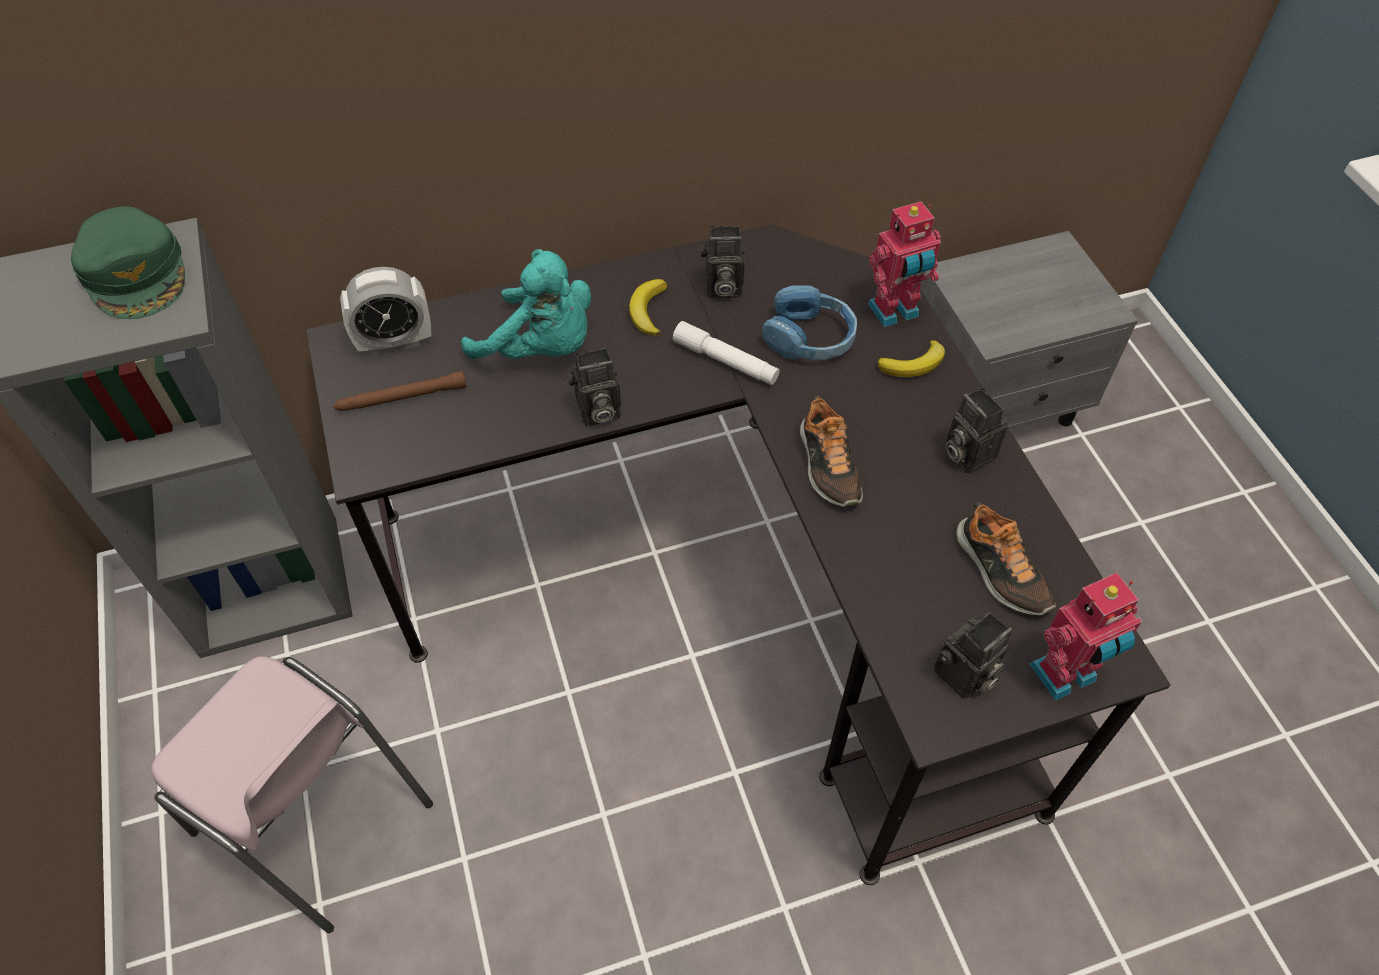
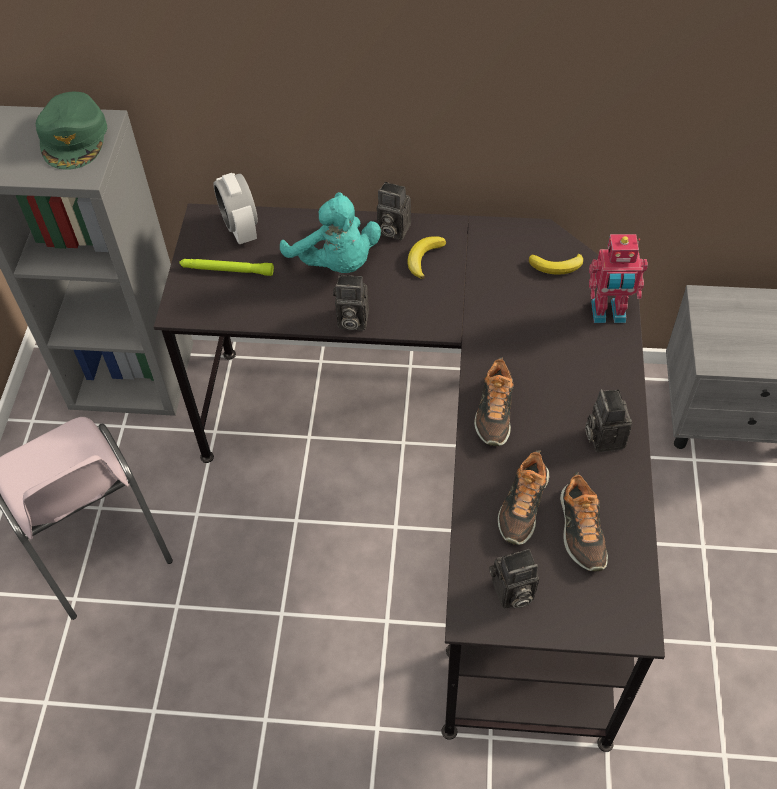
camera: 25 degrees right, 0 degrees up
(395, 342) = (241, 229): alarm clock -> alarm clock turned 60 degrees clockwise
(401, 398) = (226, 270): brown flashlight -> green flashlight
(721, 288) = (486, 257): camera -> camera (392, 230)
(725, 361) = (461, 312): white flashlight -> none
(810, 338) = (532, 314): blue headphones -> none
(914, 364) = (601, 358): banana -> banana (557, 266)
(920, 566) = (522, 505): none -> shoe
(1065, 676) = (586, 620): toy robot -> none

